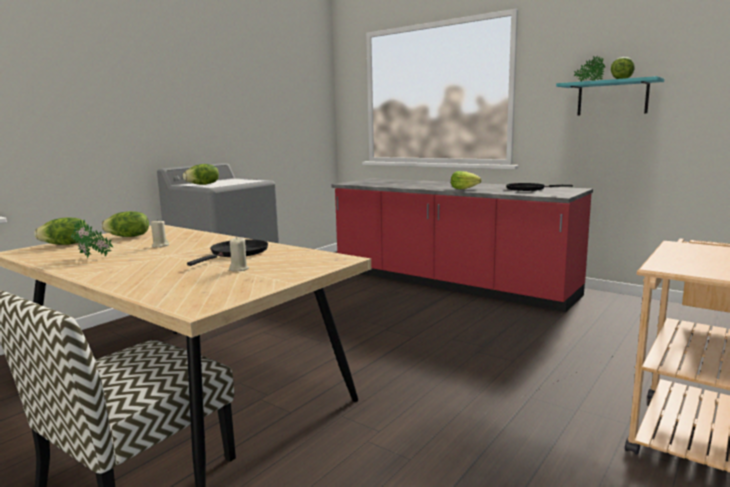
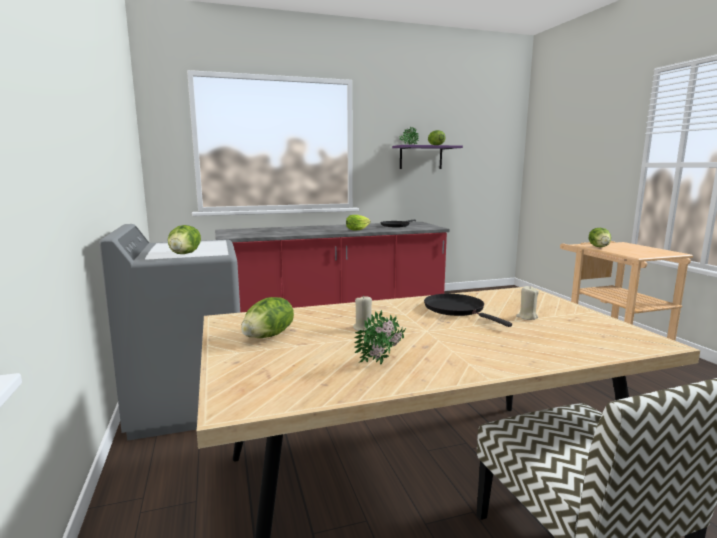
camera: 55 degrees left, 0 degrees up
(66, 244) = (247, 371): lettuce -> lettuce (599, 247)
(612, 98) = (421, 157): turquoise shelf -> purple shelf

